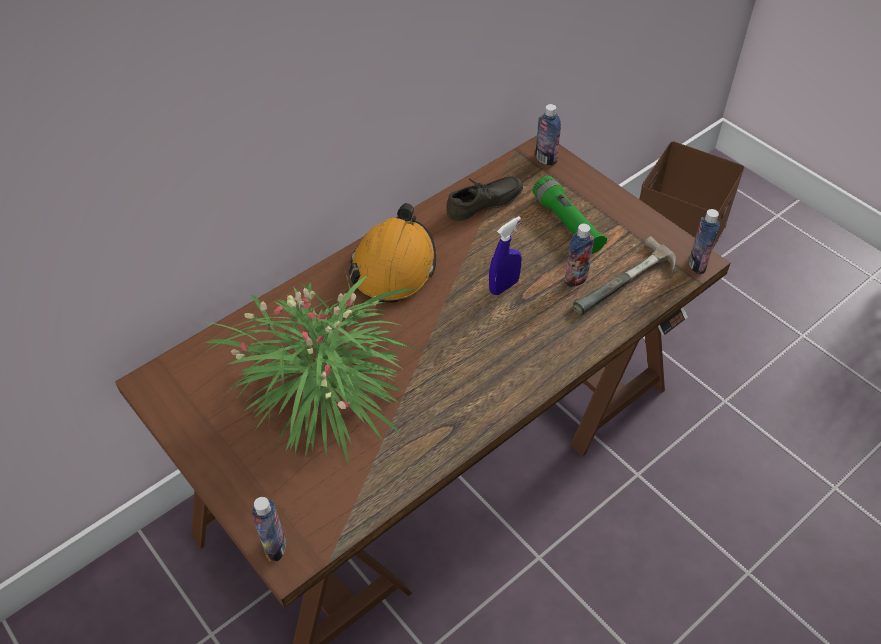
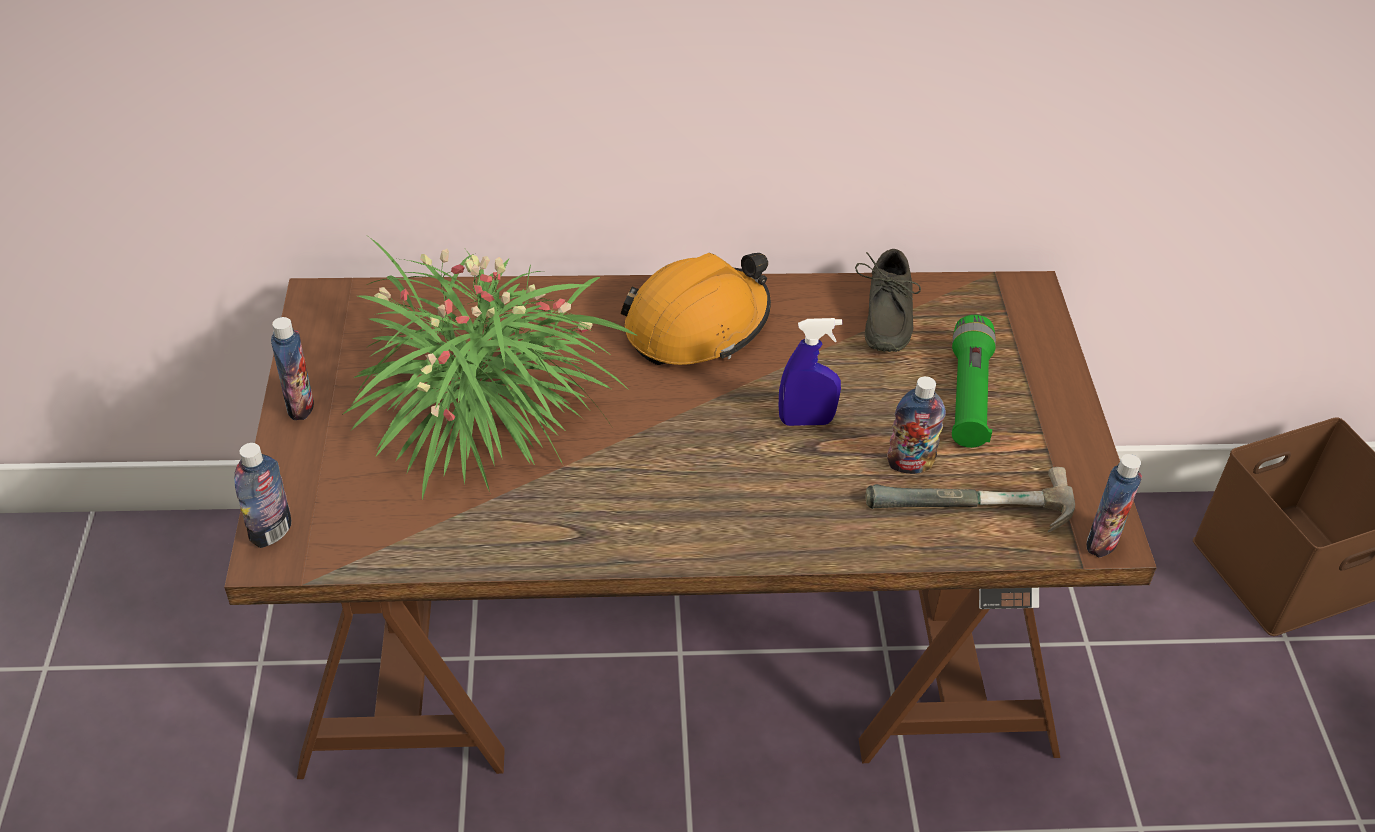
camera: 35 degrees right, 5 degrees down
(485, 206) = (882, 318): grey shoe -> grey shoe turned 90 degrees clockwise
(545, 159) = (1023, 305): bottle -> bottle (300, 406)

